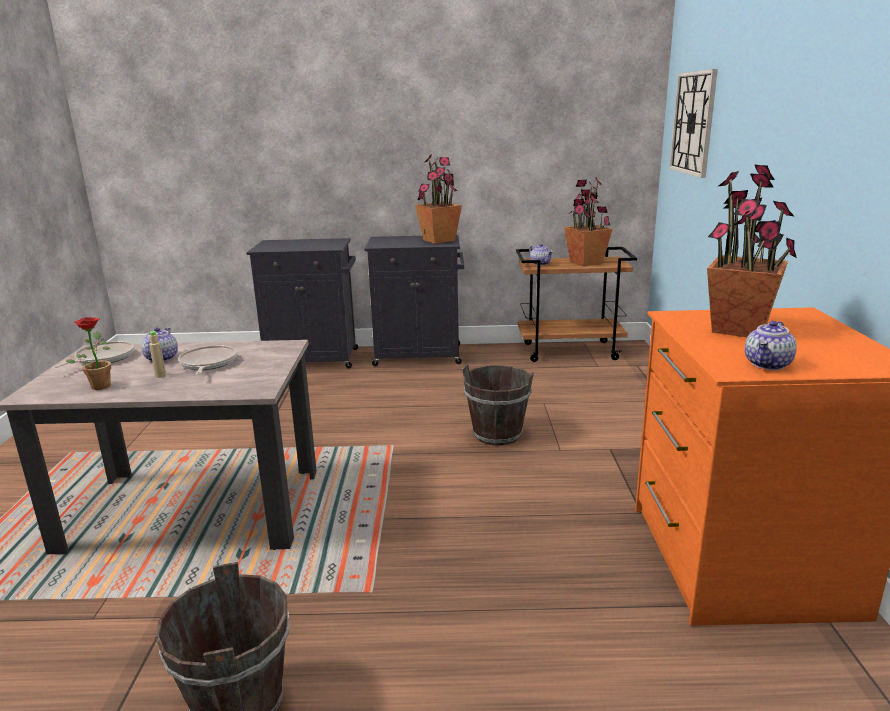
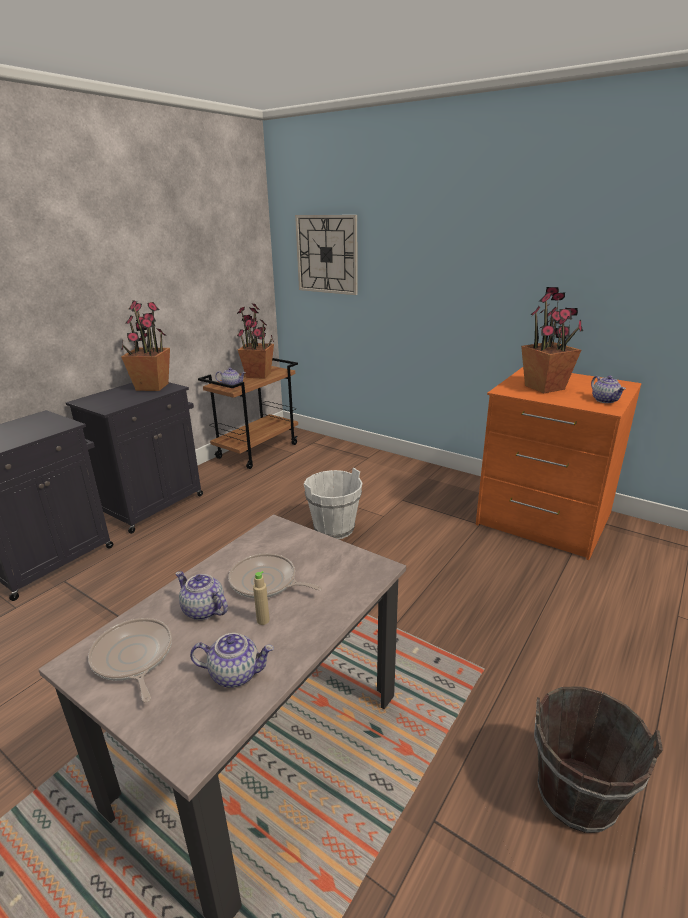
camera: 55 degrees left, 5 degrees up
(100, 385) = (235, 673): potted plant -> teapot
(497, 434) = (334, 529): brown bucket -> white bucket

